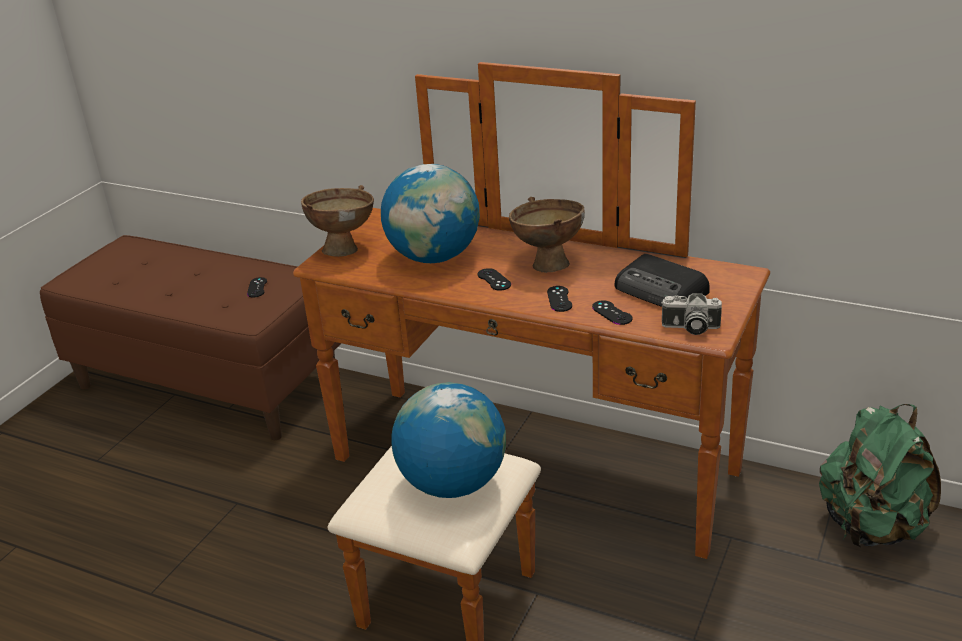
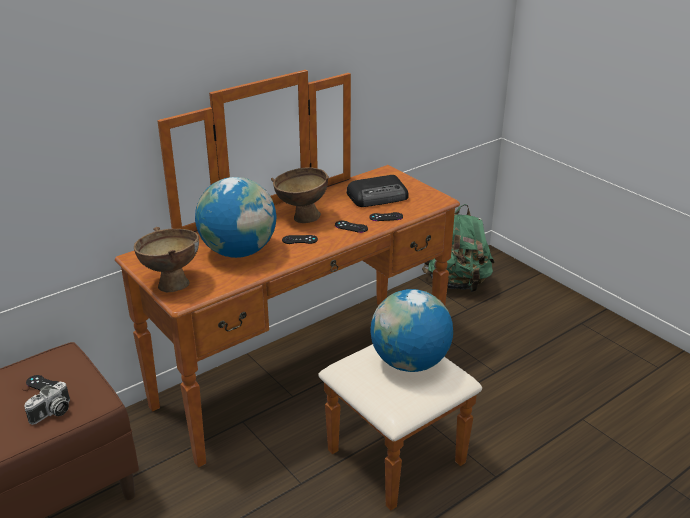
camera: 65 degrees left, 0 degrees up
(690, 328) = (426, 202): camera -> camera (52, 413)

